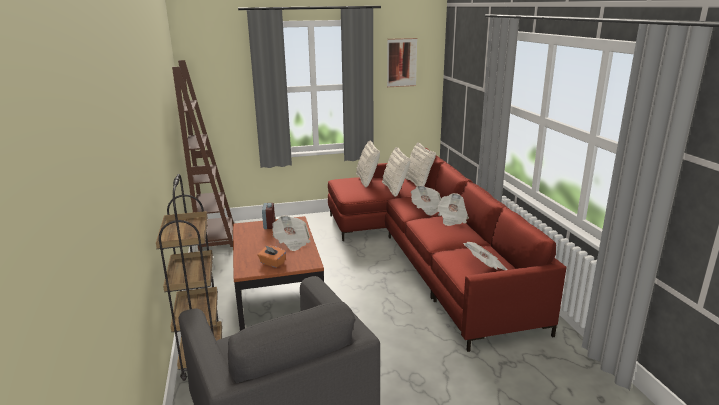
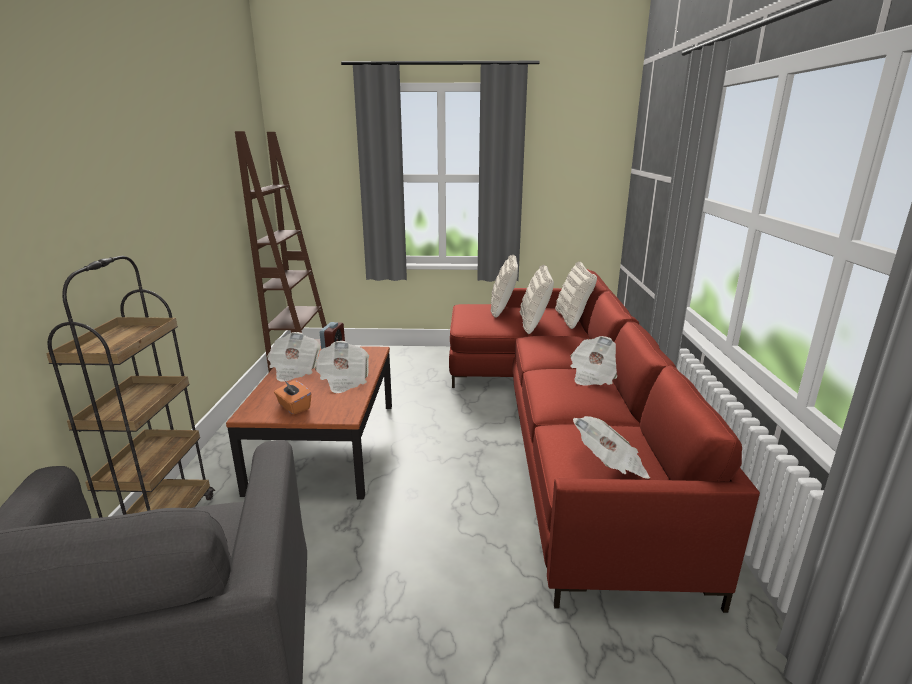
camera: 15 degrees right, 0 degrees up
(401, 62) = (568, 147): picture -> none
(426, 209) = (563, 356): newspaper -> newspaper (294, 370)

